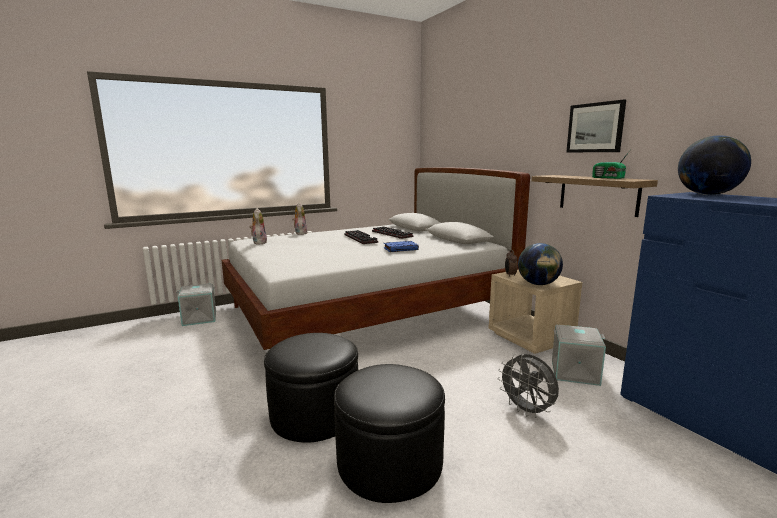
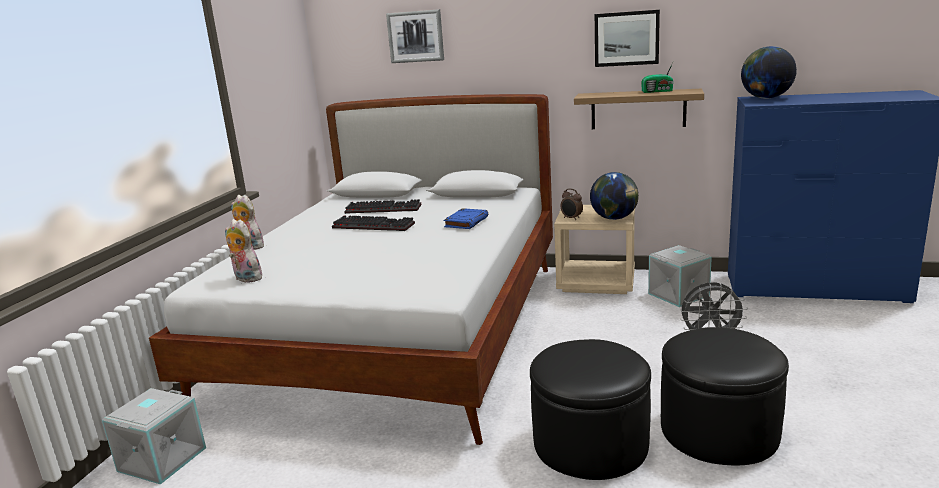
camera: 45 degrees left, 5 degrees up
(465, 125) = (415, 36): none -> picture

